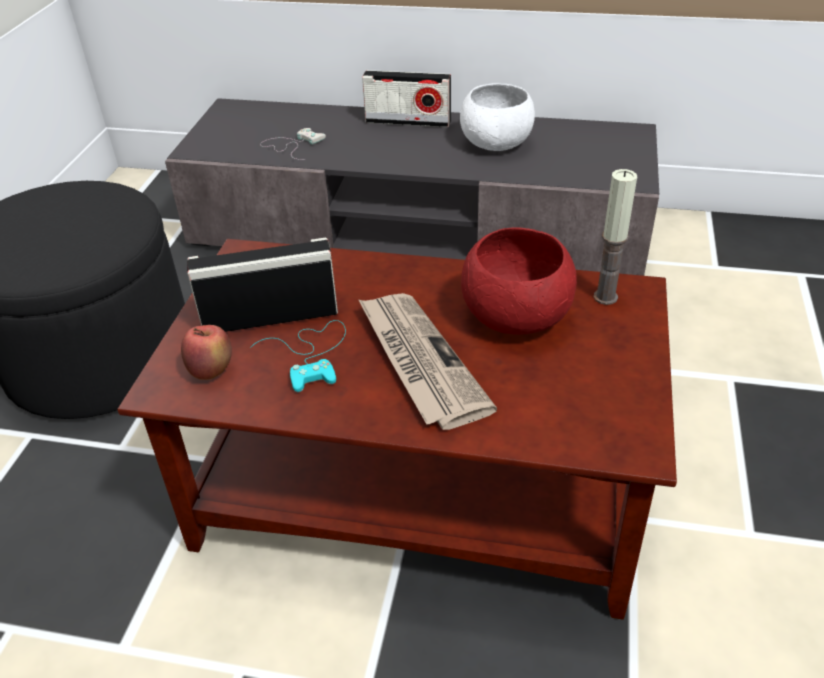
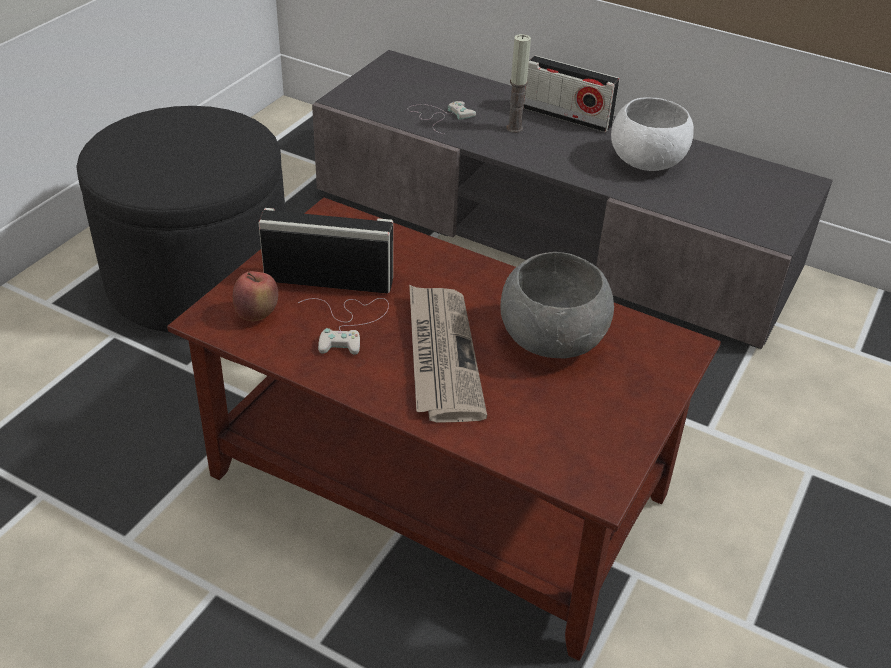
camera: 15 degrees right, 0 degrees up
(312, 354) = (349, 324): turquoise game controller -> white game controller
(516, 315) = (552, 338): red bowl -> grey bowl
(605, 297) = (648, 344): candle -> candle (514, 128)

